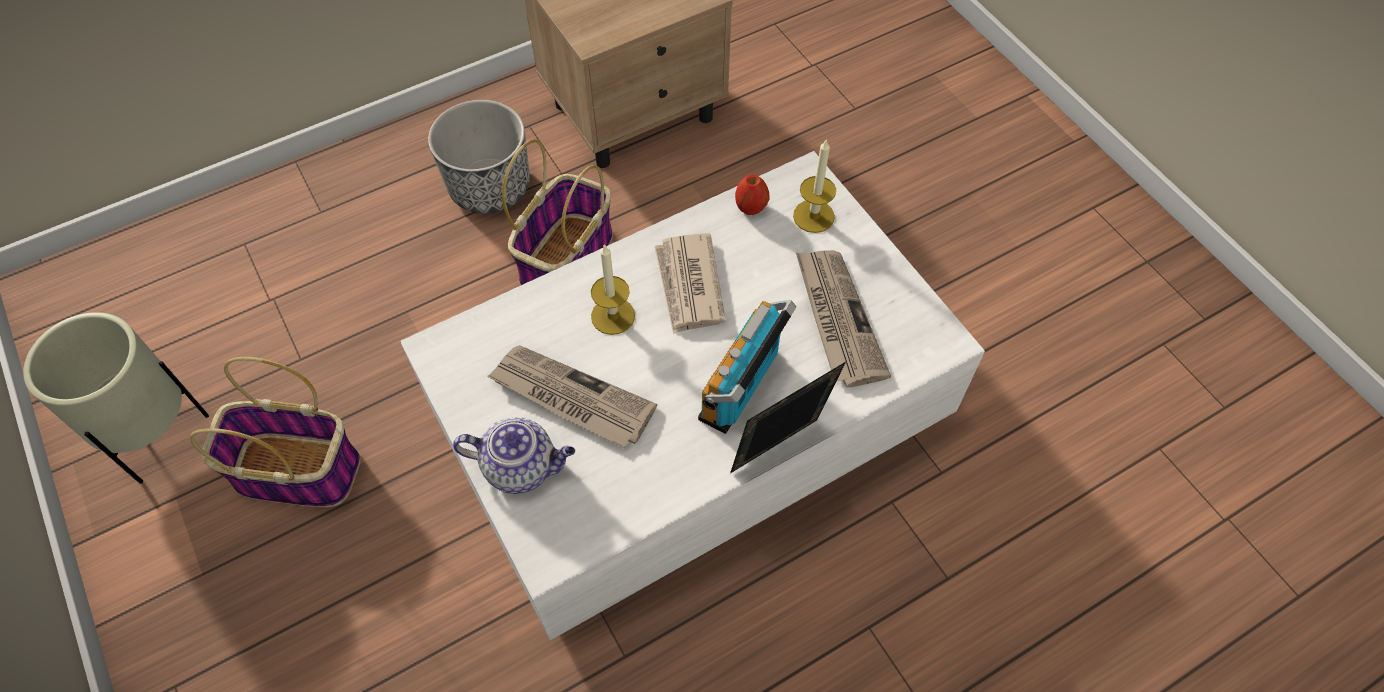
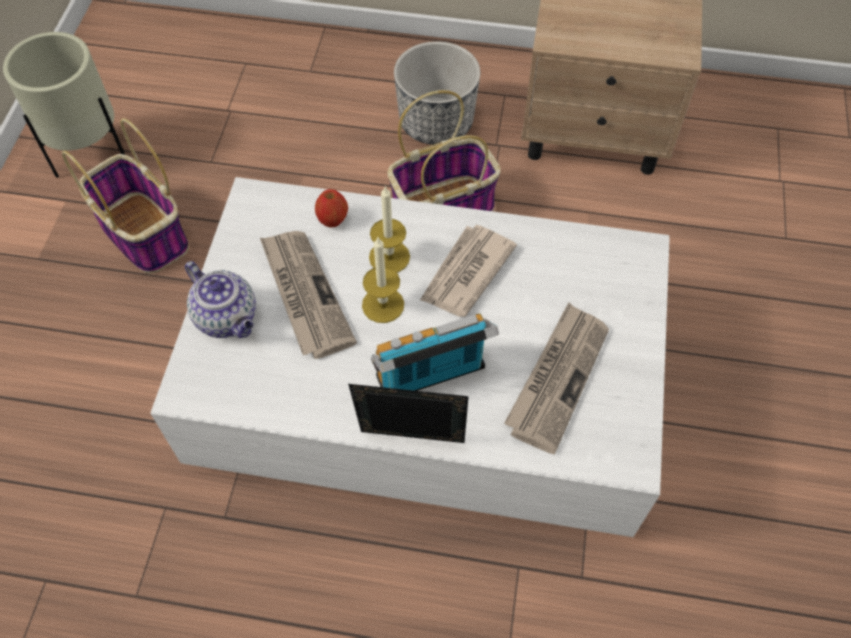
camera: 40 degrees right, 0 degrees up
(751, 207) = (572, 246): apple -> apple (333, 220)
(813, 216) = (617, 286): candle -> candle (383, 305)

